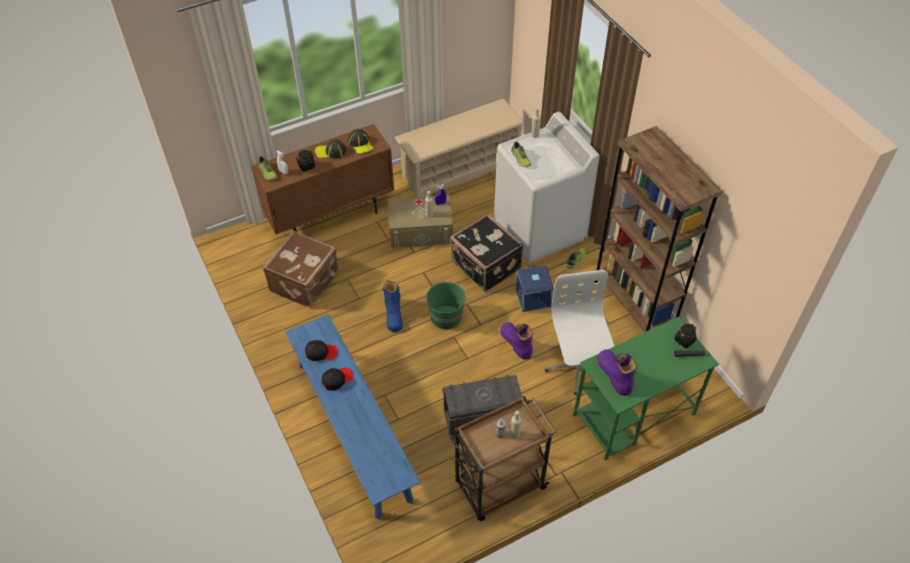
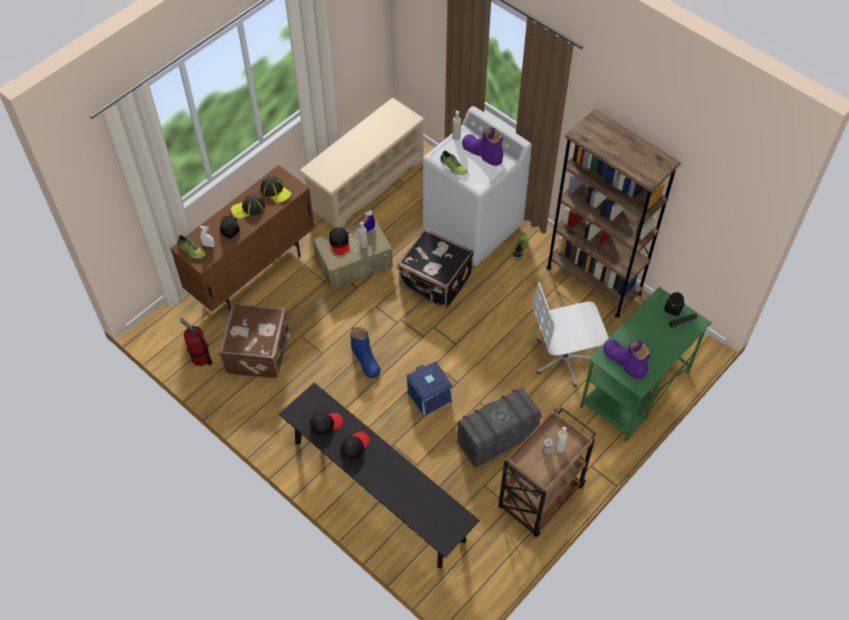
camera: 20 degrees left, 5 degrees up
(255, 273) = (200, 358): none -> fire extinguisher
(353, 430) = (378, 490): blue bench -> black bench
(409, 208) = (339, 243): none -> black cap
(446, 316) = (419, 346): green bucket -> none
(516, 343) = (498, 352): purple boot -> purple boot (482, 153)
(534, 298) = (496, 301): blue storage box -> blue storage box (430, 397)
(577, 367) = (565, 359): white office chair -> white office chair turned 75 degrees counterclockwise

